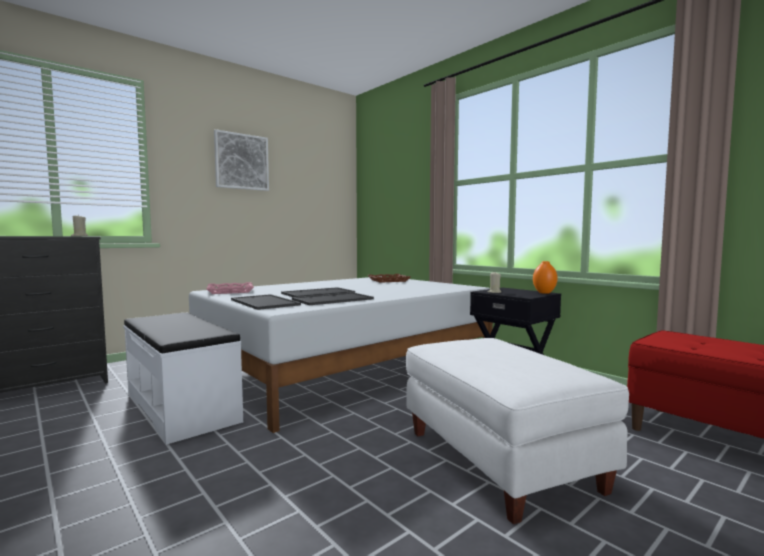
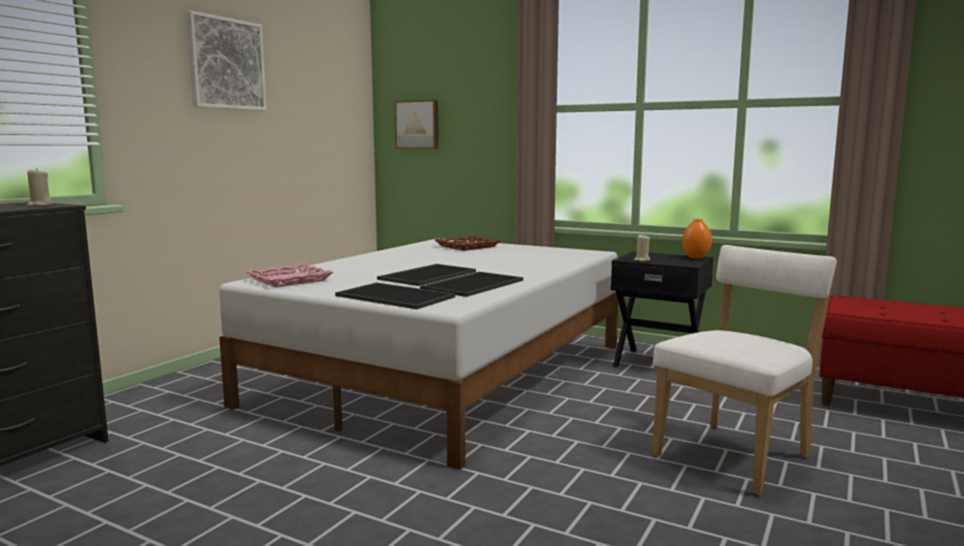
camera: 20 degrees left, 5 degrees up
(182, 407) = (288, 457): white bench -> none
(379, 200) = (418, 124): none -> picture
(501, 459) = (736, 455): white ottoman -> white chair

